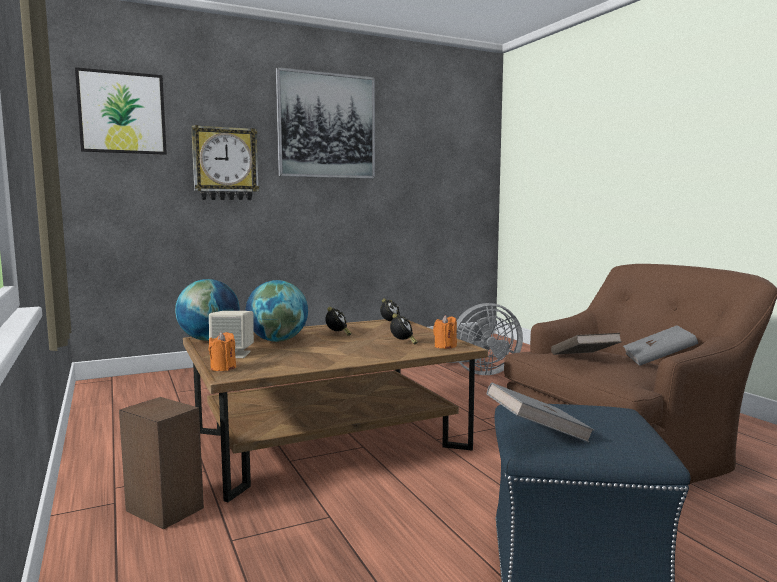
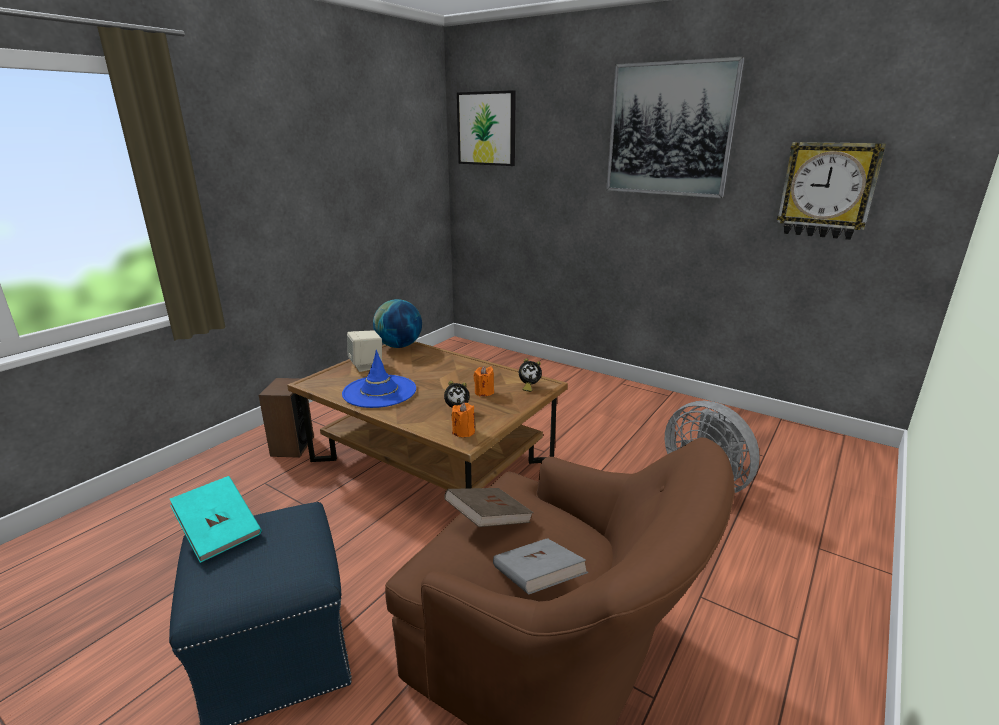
camera: 60 degrees right, 15 degrees up
(223, 368) = (326, 375): orange candle -> orange candle (484, 392)
(225, 164) = (560, 175): wall clock -> wall clock (827, 190)
(278, 340) = (420, 365): globe -> none
(316, 356) = (379, 391): none -> blue hat
(337, 335) = (461, 378): alarm clock -> none
(537, 433) = (220, 532): grey book -> turquoise book

